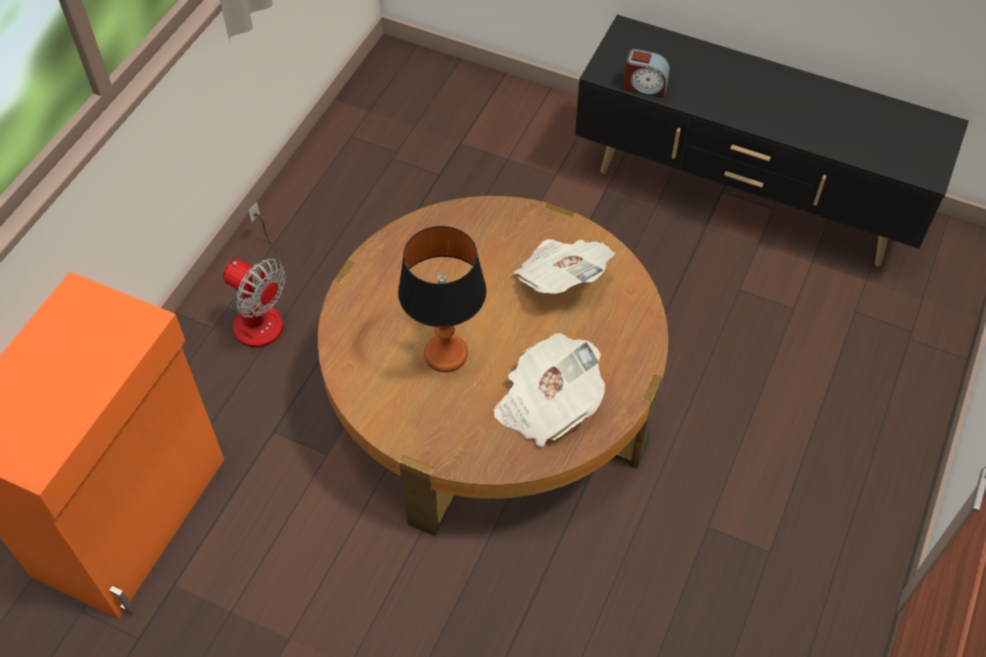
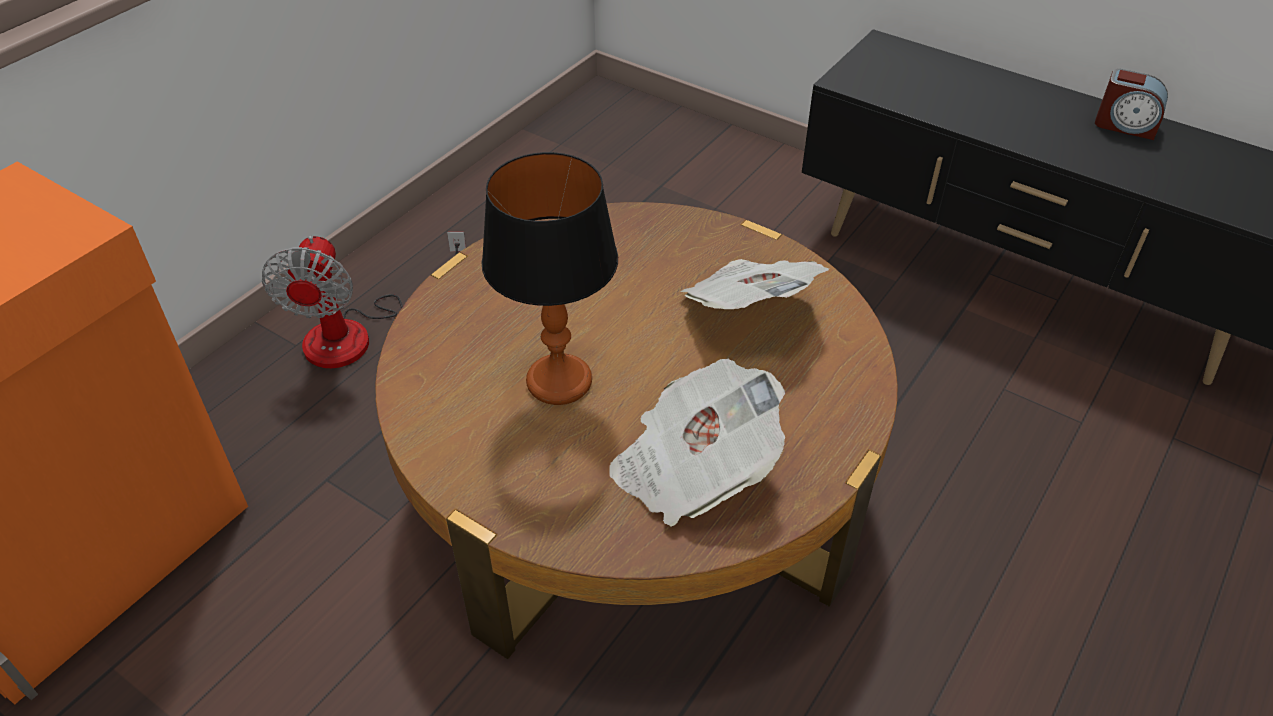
camera: 10 degrees right, 10 degrees down
(259, 311) = (360, 334): fan -> fan turned 45 degrees clockwise
(644, 86) = (899, 100): alarm clock -> alarm clock (1125, 125)

